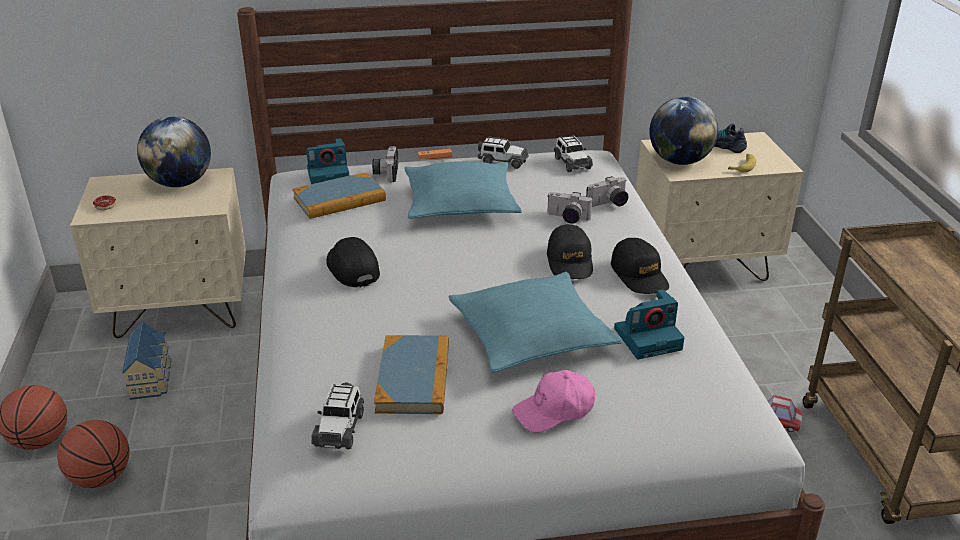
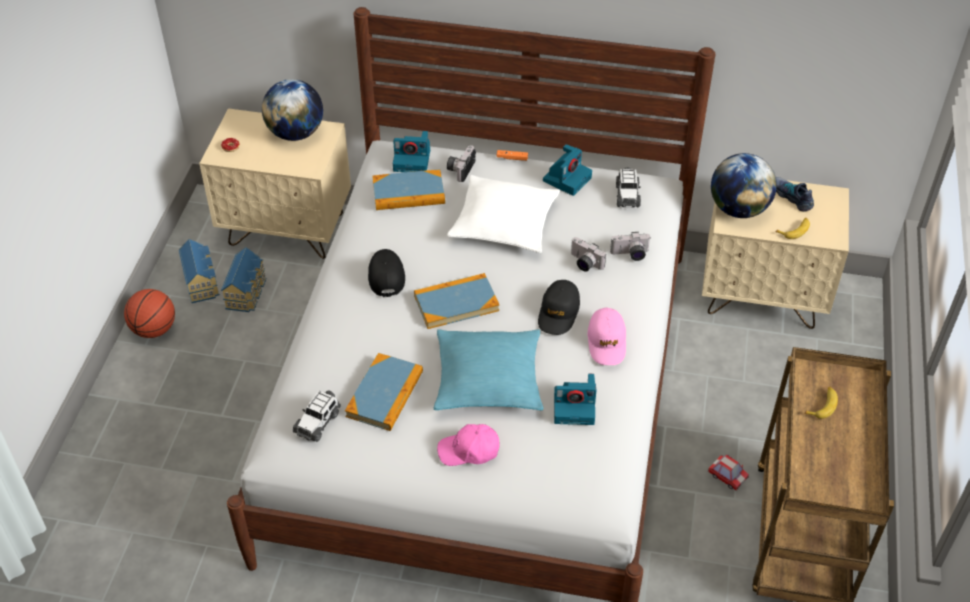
camera: 20 degrees right, 15 degrees up
(91, 379) = (202, 282): none -> toy house
(101, 478) = (188, 374): basketball -> none
(450, 276) = (456, 303): none -> book
(460, 204) = (504, 223): turquoise pillow -> white pillow
(502, 161) = (567, 178): toy car -> camera
(639, 275) = (607, 342): black cap -> pink cap
(908, 272) = (822, 405): none -> banana

